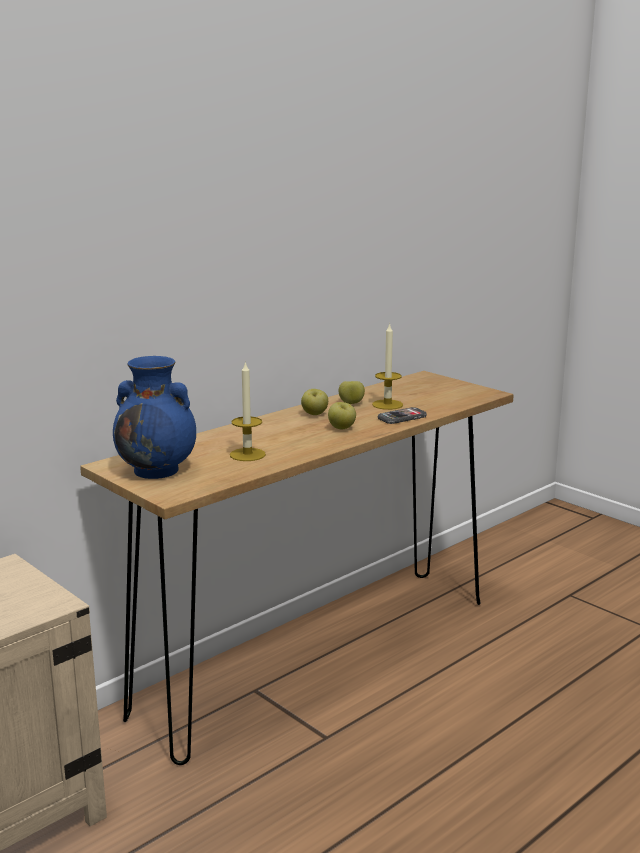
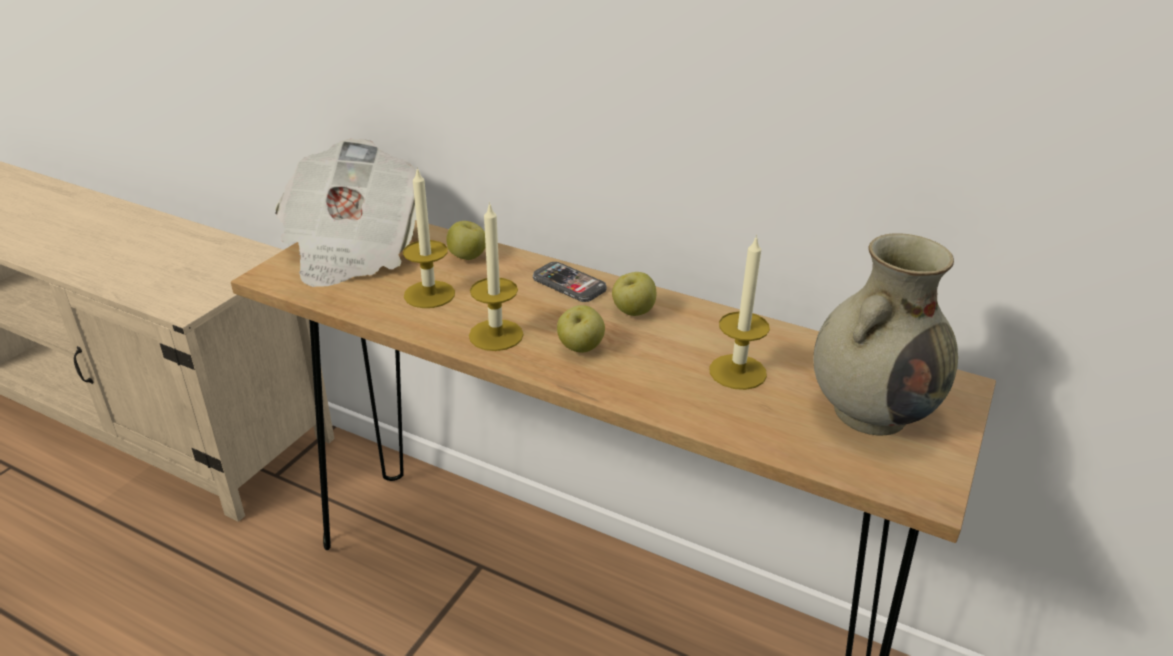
camera: 70 degrees right, 15 degrees up
(158, 470) = (352, 249): blue vase -> newspaper
(311, 444) = (496, 335): none -> candle
(351, 404) = (713, 335): apple -> apple (467, 257)
(402, 417) = (677, 399): phone -> phone (569, 284)
(433, 390) = (871, 411): none -> beige vase

